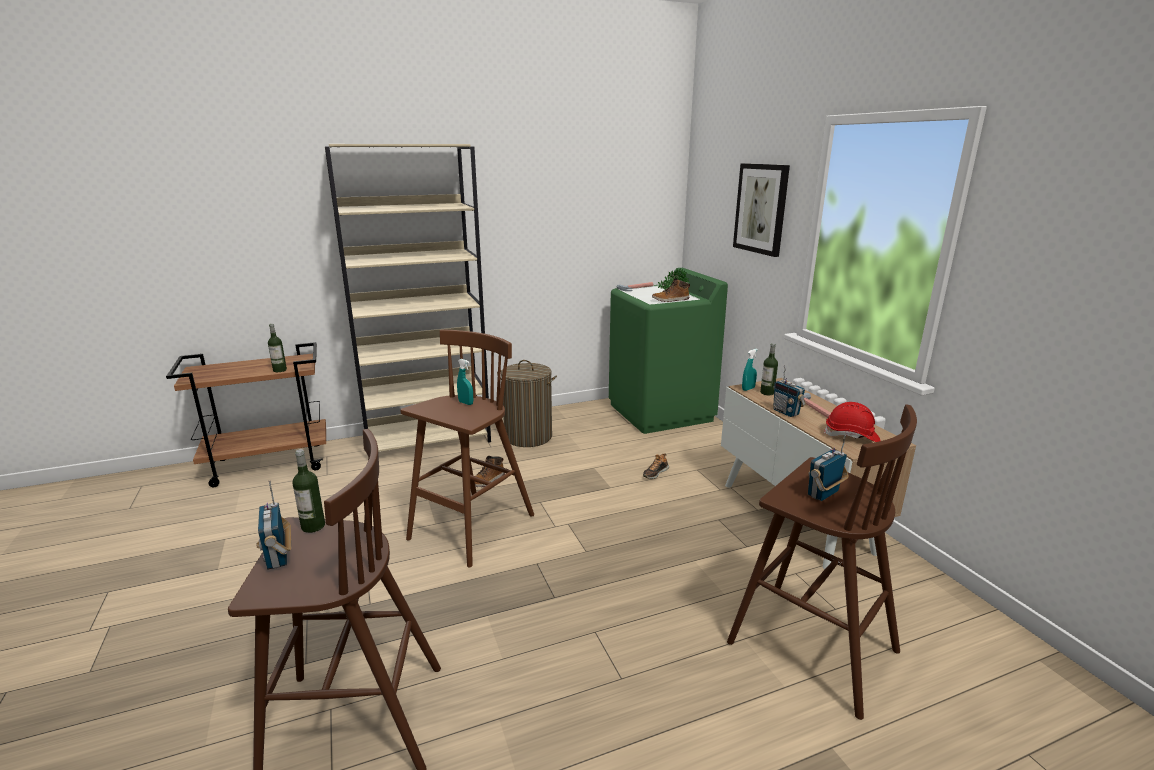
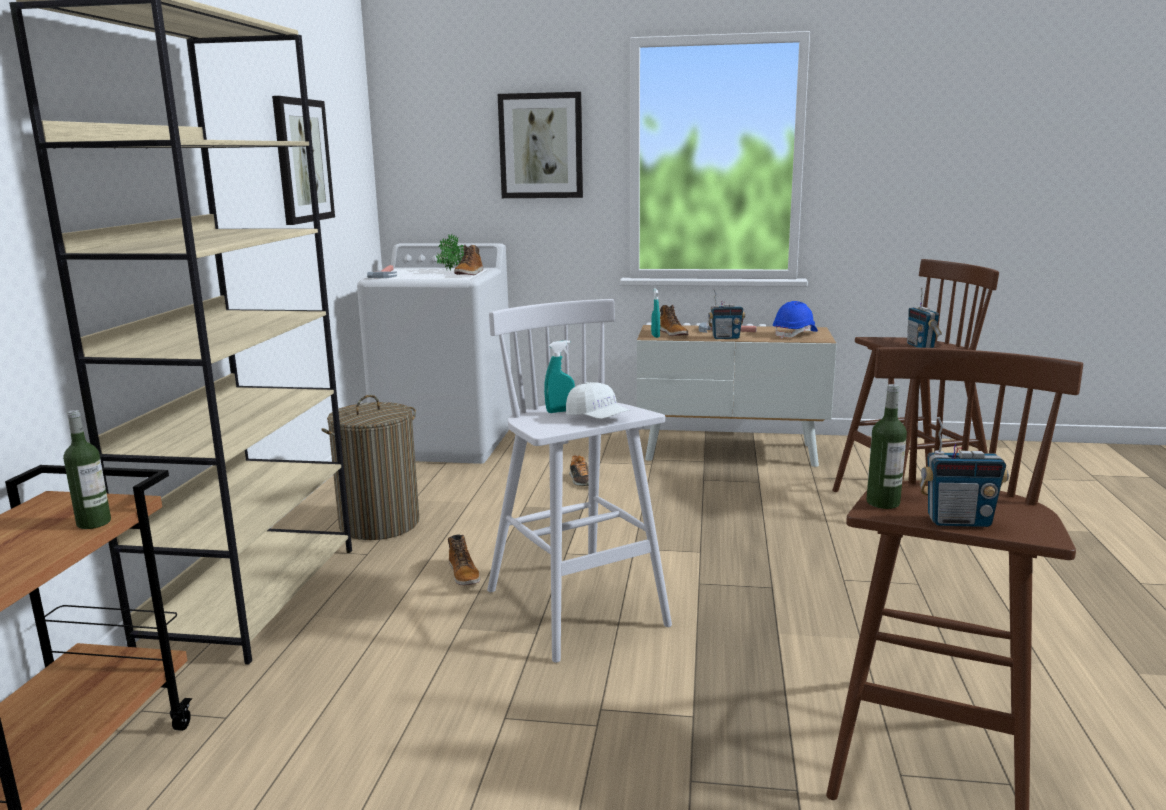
camera: 60 degrees left, 5 degrees down
(452, 415) = (597, 418): none -> white cap
(470, 528) = (578, 609): brown stool -> white stool
(578, 209) = (302, 161): none -> picture
(661, 412) = (446, 443): green washing machine -> white washing machine
(767, 393) = (673, 333): bottle -> boot
(851, 436) = (795, 334): red hard hat -> blue hard hat

